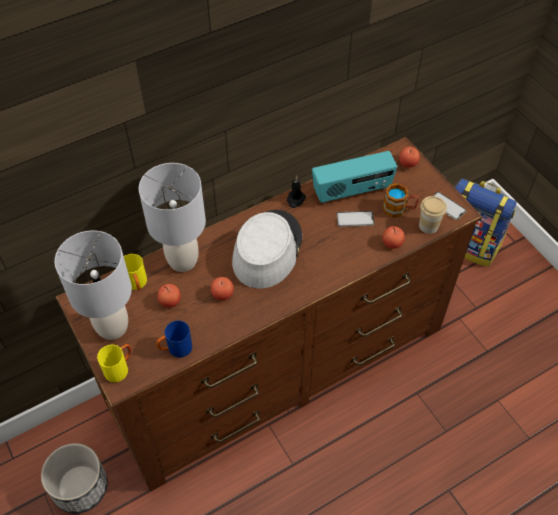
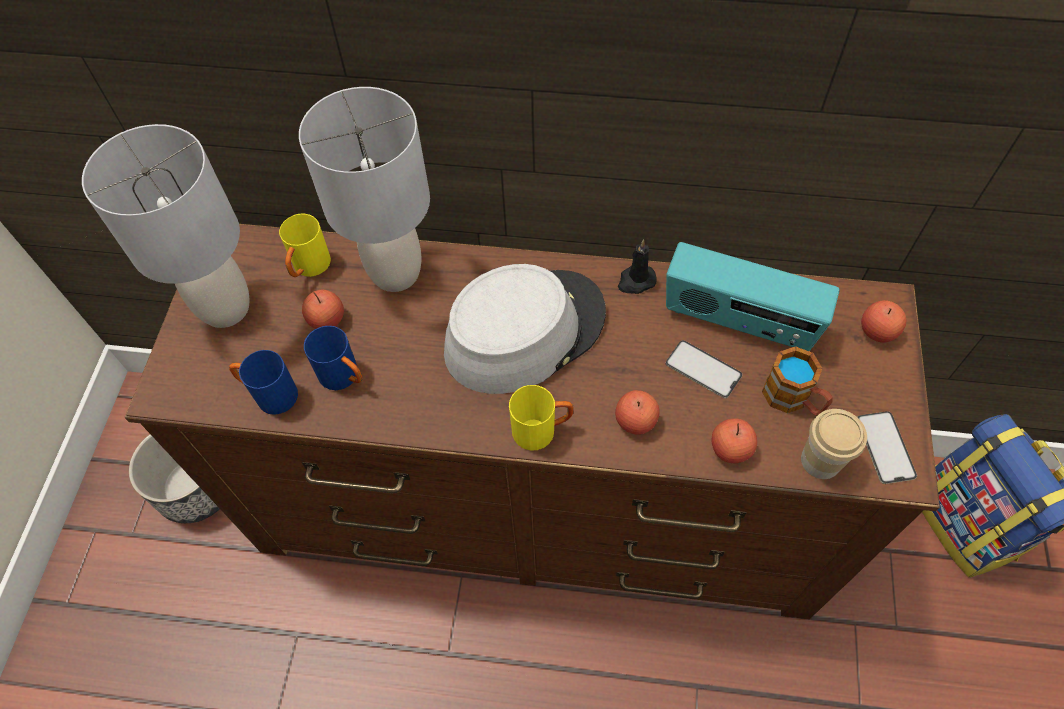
camera: 40 degrees right, 5 degrees up
(120, 368) = (181, 371): yellow mug -> yellow mug (542, 430)
(204, 319) = (345, 377): none -> blue mug
(222, 294) = (403, 357): apple -> apple (635, 421)

